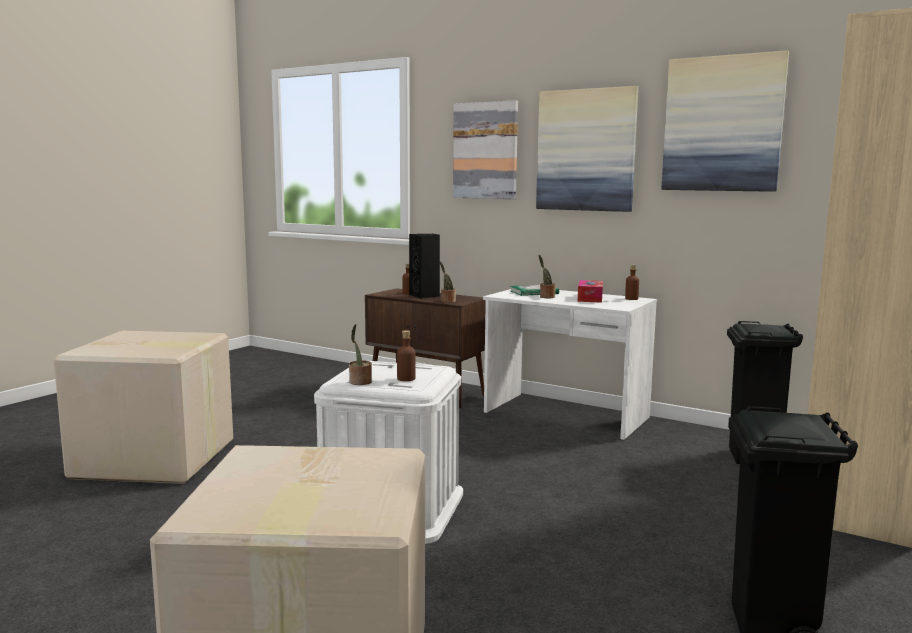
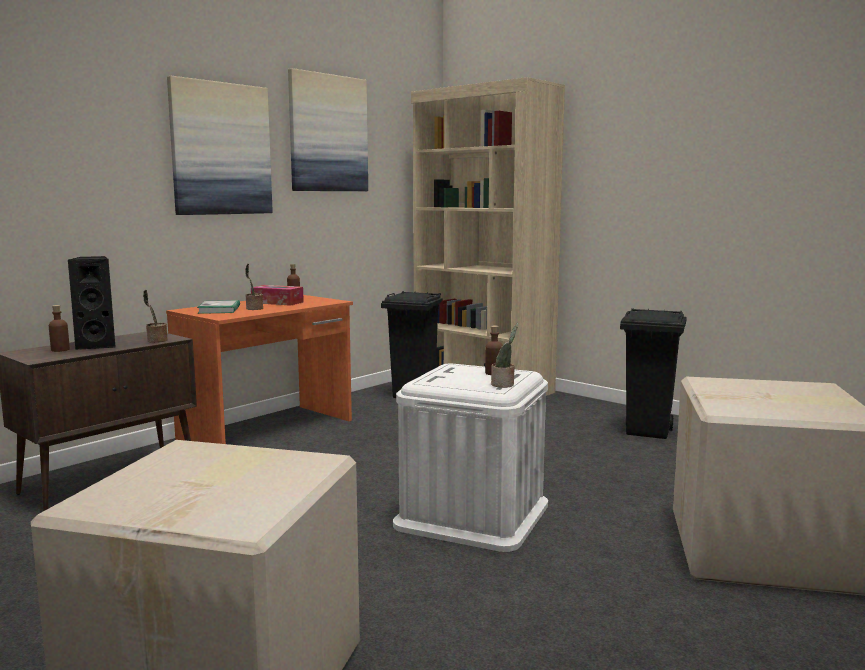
camera: 80 degrees left, 0 degrees up
(485, 151) = (96, 141): picture -> none
(565, 415) = (269, 430): white desk -> orange desk

